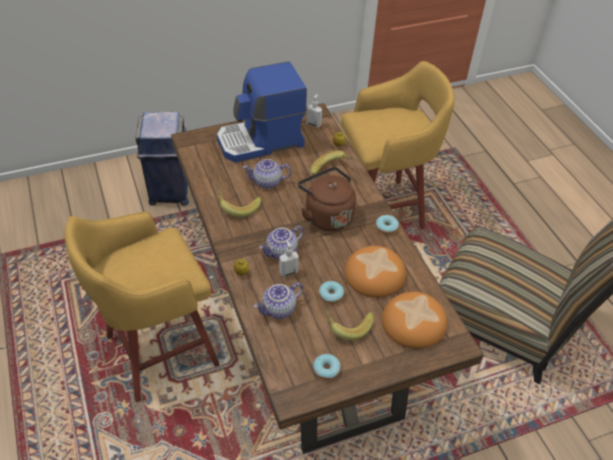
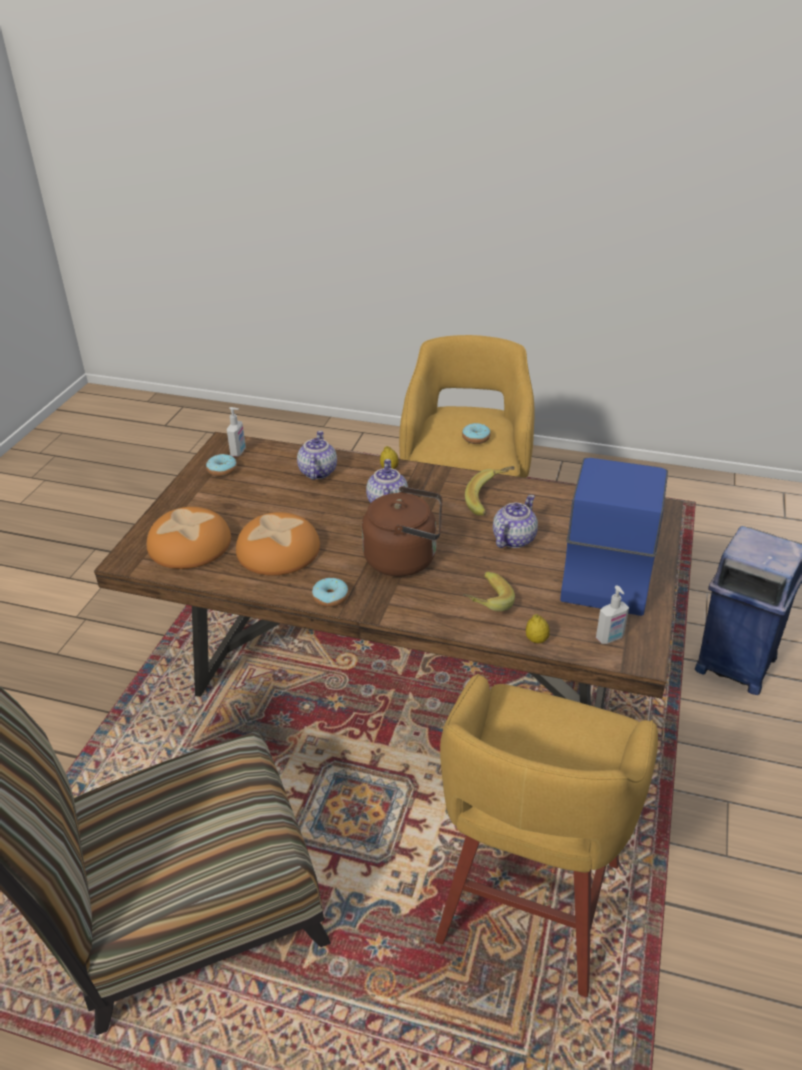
camera: 130 degrees right, 10 degrees down
(288, 272) = (354, 495): soap dispenser -> soap dispenser (238, 452)
(331, 295) = (292, 509): donut -> donut (476, 438)
(347, 325) = (246, 502): banana -> none

